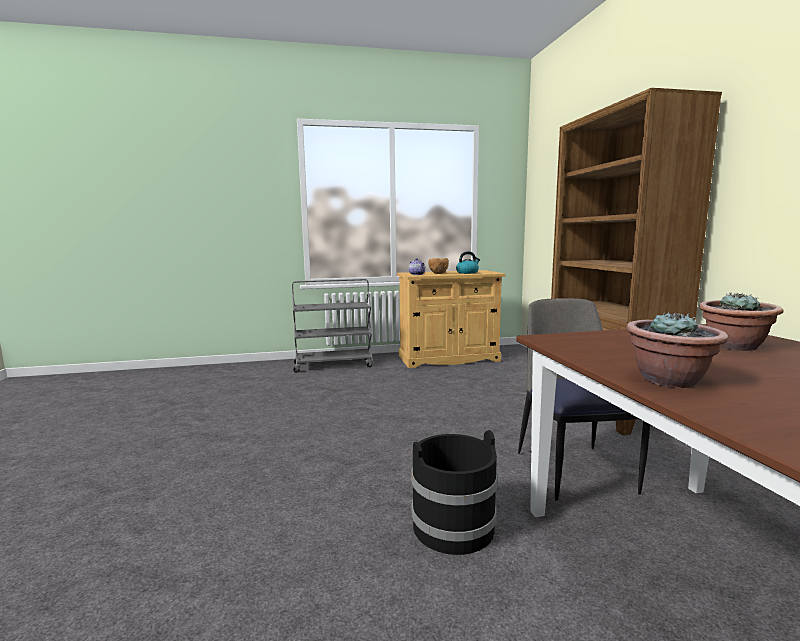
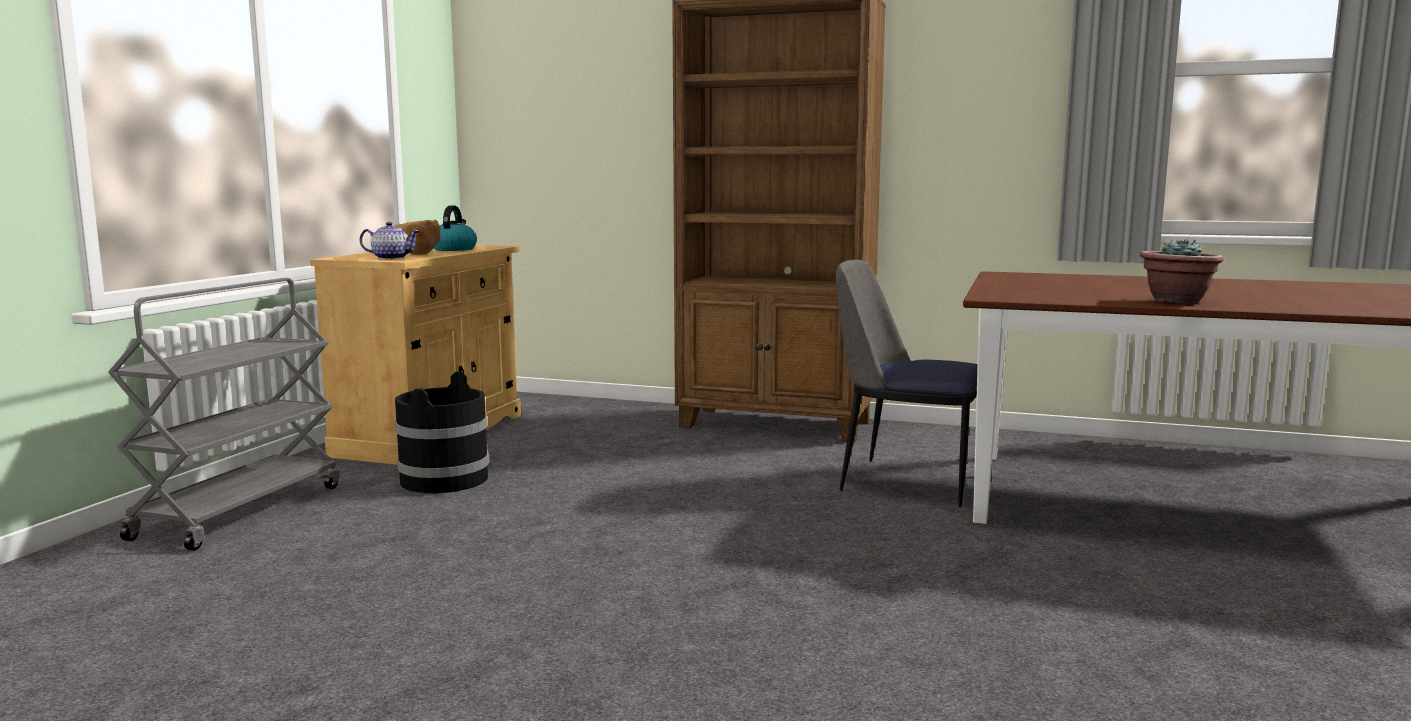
camera: 60 degrees left, 0 degrees up
(453, 526) = (972, 562): black bucket -> black bucket (444, 479)
(734, 346) = (1080, 281): potted plant -> none

